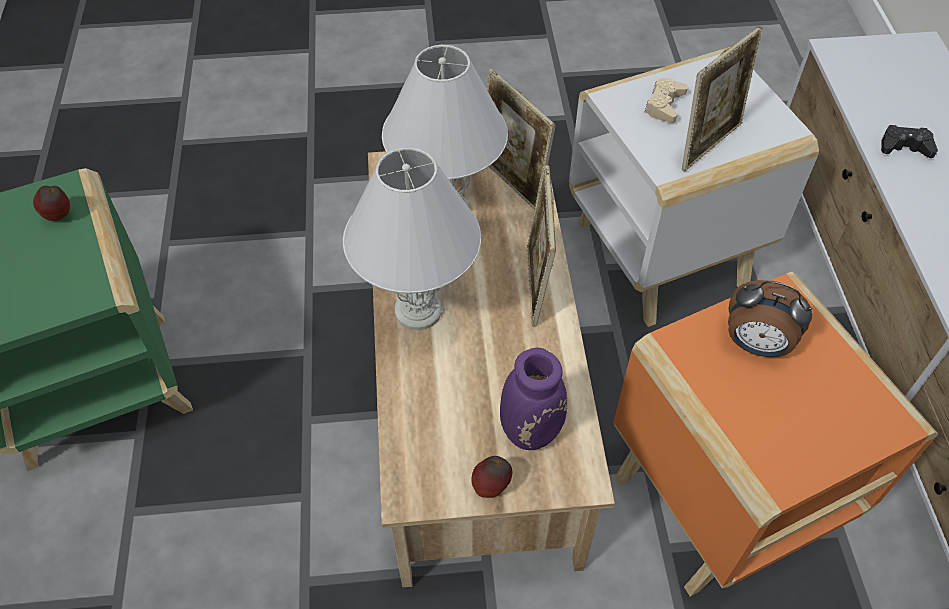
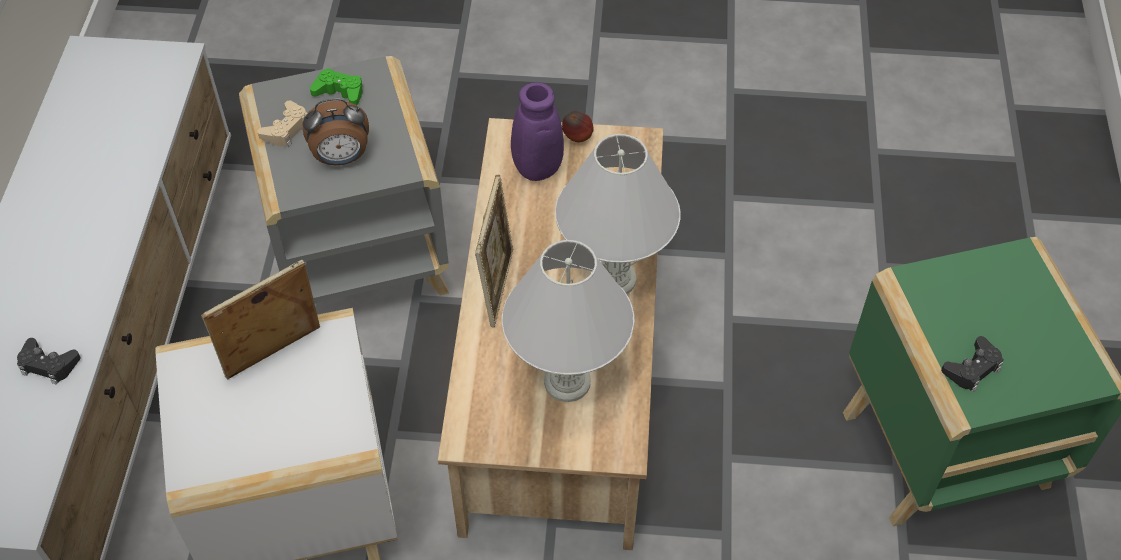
camera: 170 degrees left, 0 degrees up
(59, 216) = (972, 368): apple -> black game controller
(512, 182) = (489, 407): picture frame -> none
(664, 105) = (296, 416): beige game controller -> beige game controller (286, 129)
(720, 500) = (364, 262): orange side table -> grey side table
(756, 345) = (341, 158): alarm clock -> alarm clock turned 135 degrees clockwise
(809, 438) = (339, 92): none -> green game controller

